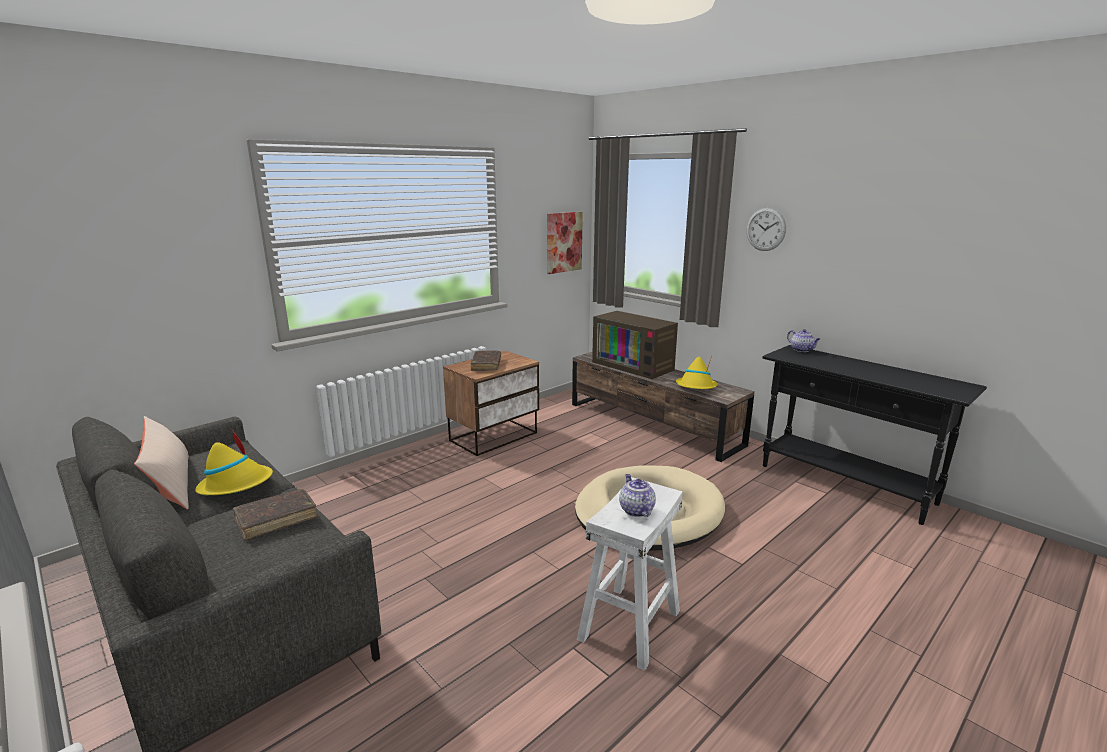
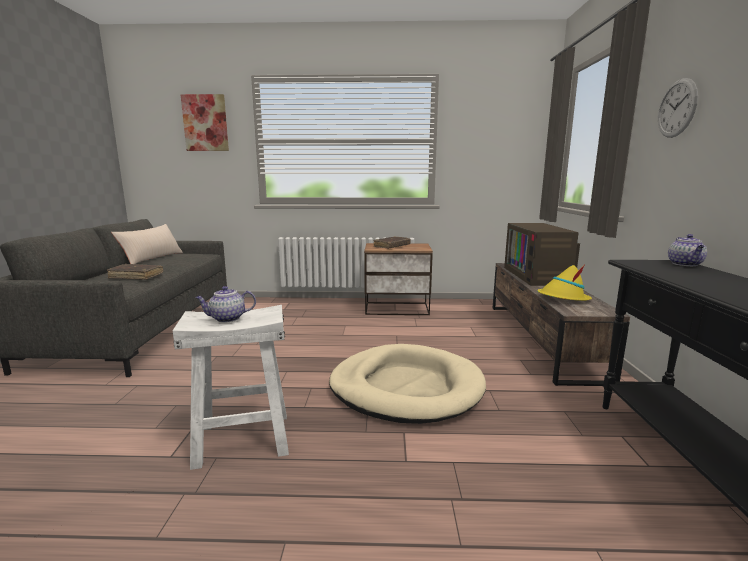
camera: 45 degrees right, 5 degrees down
(237, 485) = (164, 263): yellow hat -> none
(563, 242) = (513, 159): picture -> picture (205, 123)
(635, 510) = (227, 319): teapot -> teapot turned 135 degrees counterclockwise

